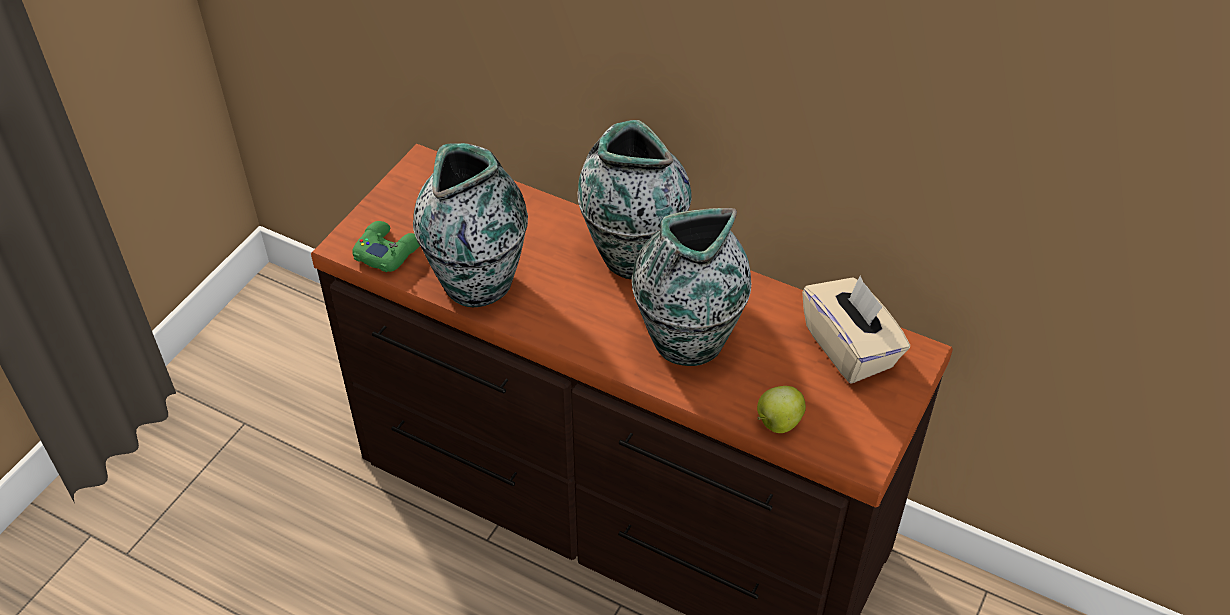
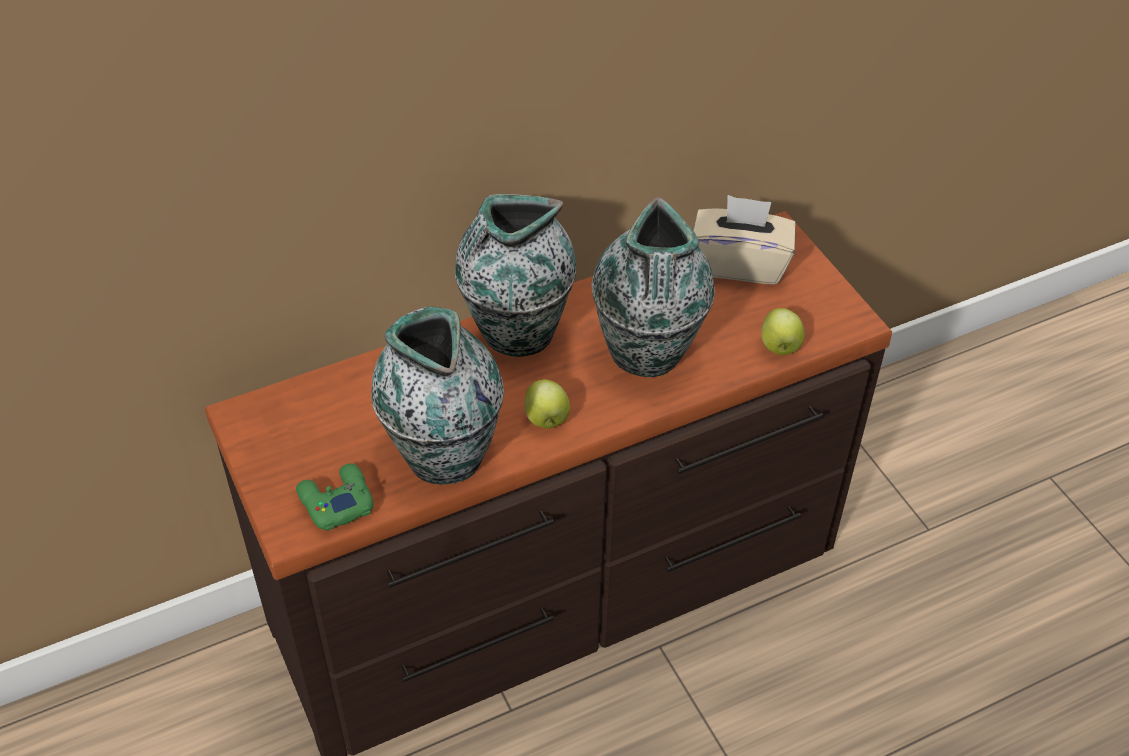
camera: 55 degrees left, 0 degrees up
(561, 319) = (547, 420): none -> apple

